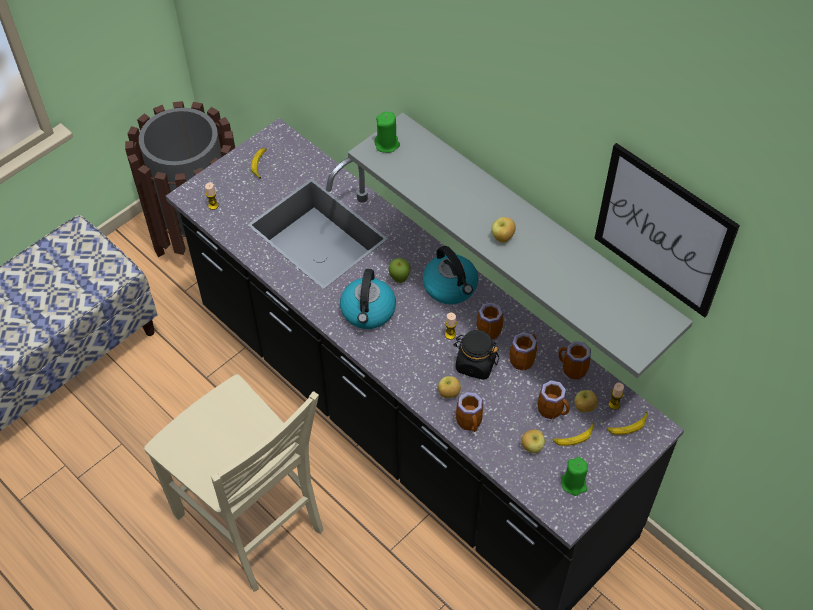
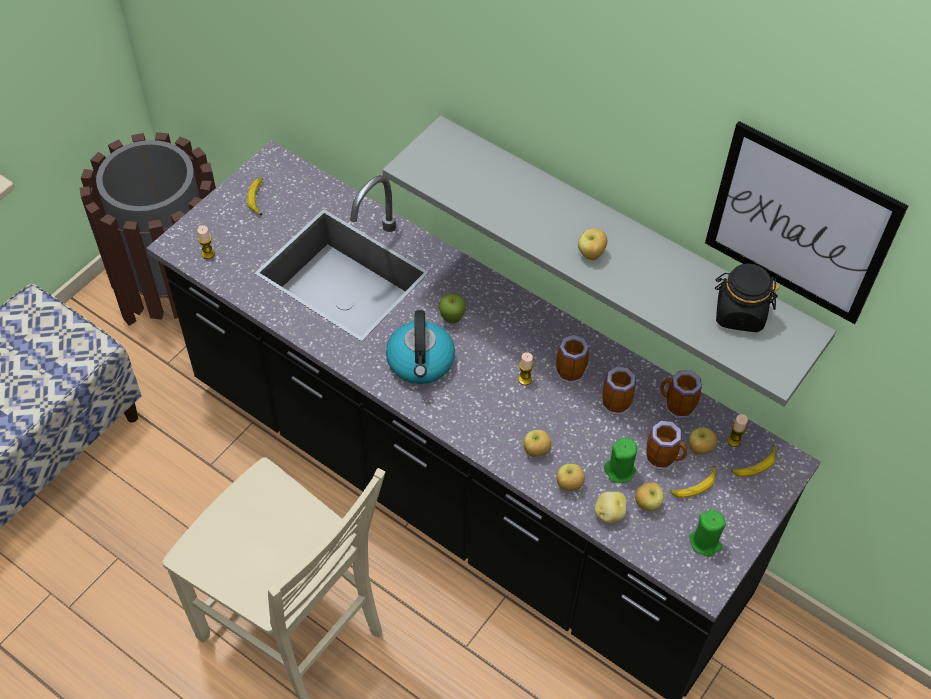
camera: 10 degrees left, 0 degrees up
(387, 144) = (429, 155): green candle -> green candle (620, 470)
(451, 287) = (515, 322): kettle -> none
(470, 424) = (569, 485): mug -> apple
(475, 364) = (561, 411): black jar -> black jar (739, 313)
(499, 451) = (609, 513): none -> potato

